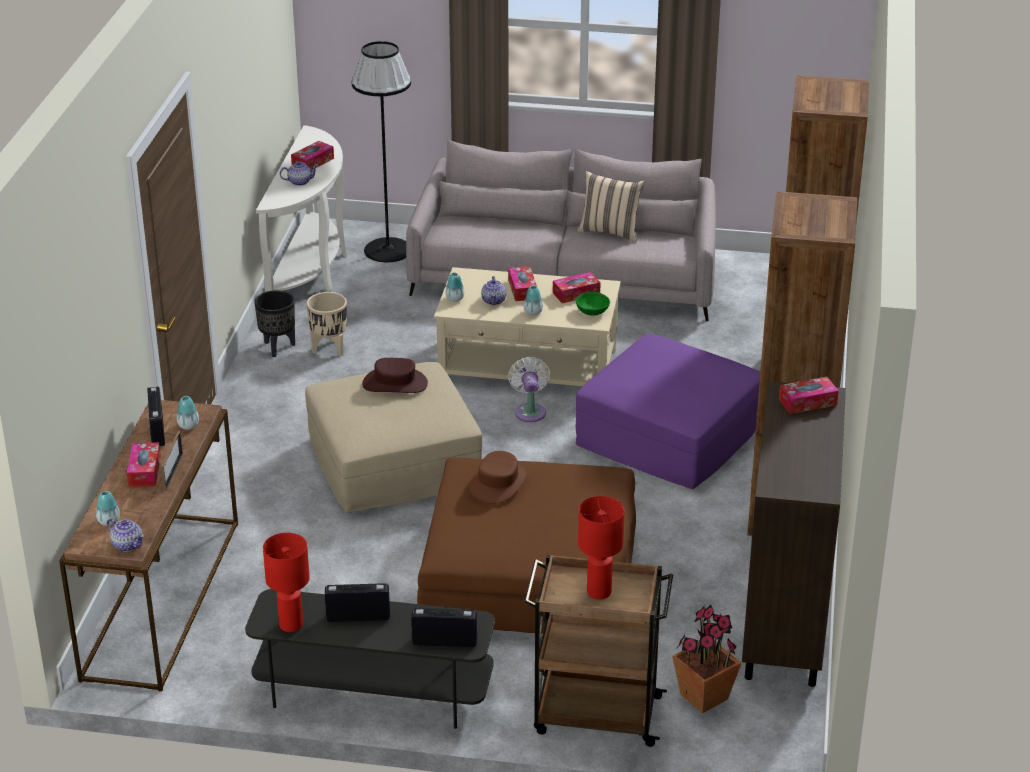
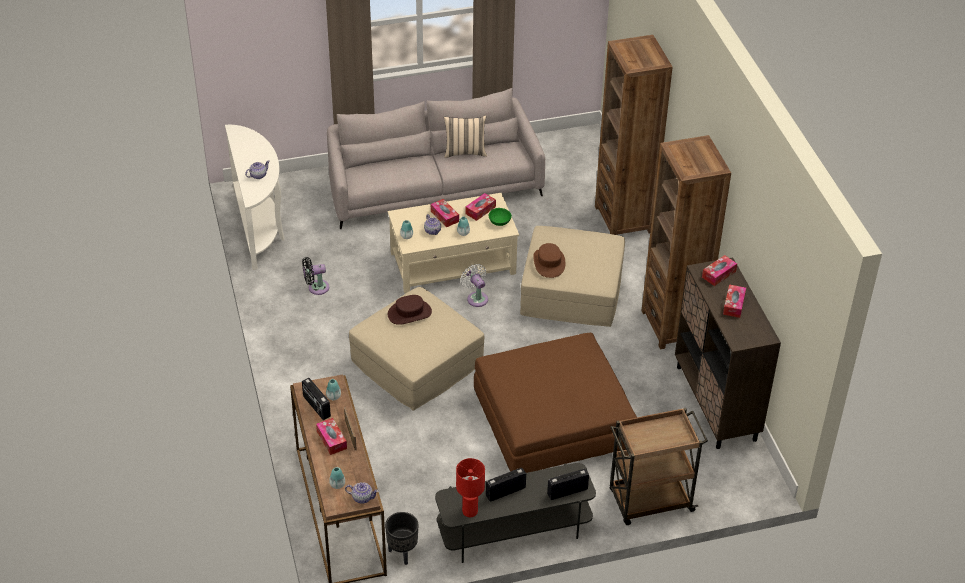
camera: 25 degrees left, 10 degrees up
(277, 347) = (280, 296): black planter -> black planter (402, 553)
(313, 162) = (255, 156): tissue box -> tissue box (734, 305)
(329, 349) = (316, 288): beige planter -> black fan
(388, 250) = (300, 195): black floor lamp -> none
(498, 483) = (526, 369): brown hat -> brown hat (549, 263)
(598, 592) = (658, 436): red table lamp -> none
(670, 436) = (572, 291): purple ottoman -> beige ottoman
(704, 696) = (702, 468): potted plant -> none

